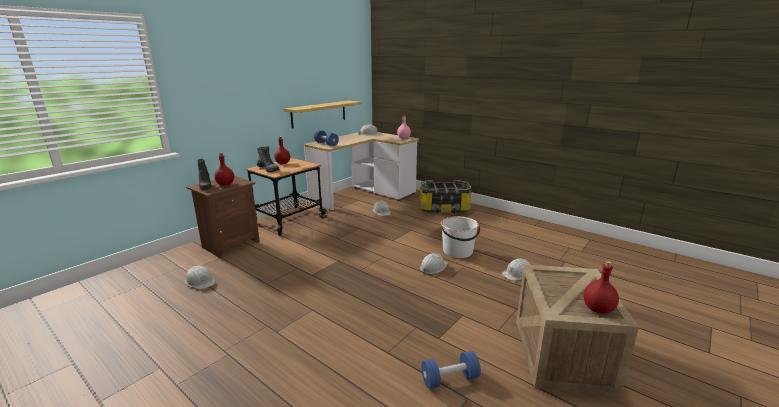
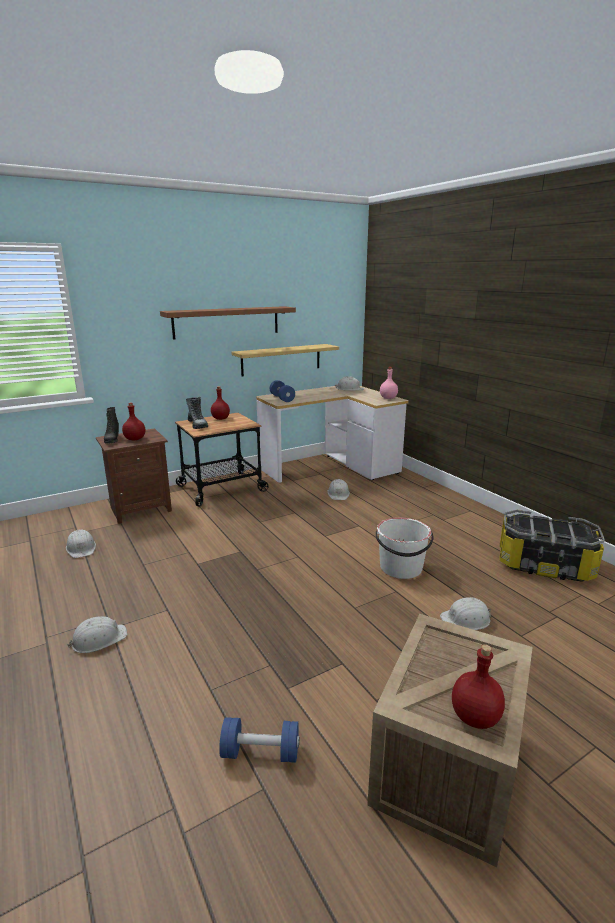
camera: 20 degrees right, 0 degrees up
(279, 84) = (227, 322): none -> brown shelf
(433, 267) = (351, 584): white hard hat -> white hard hat (99, 639)
(443, 208) = (425, 500): storage box -> storage box (544, 565)

